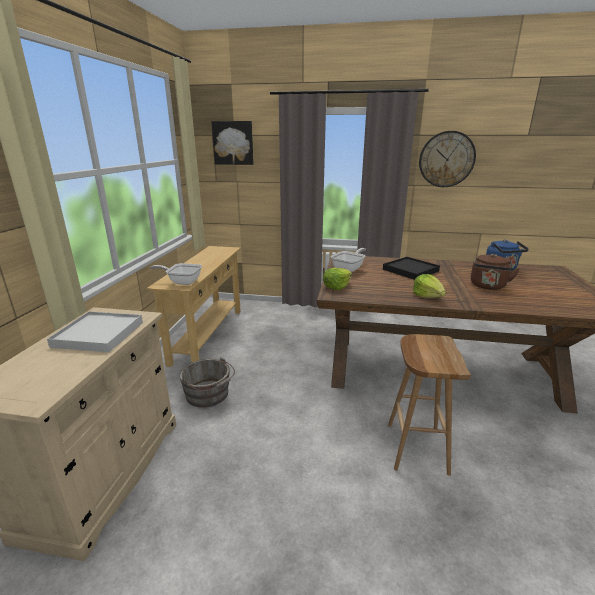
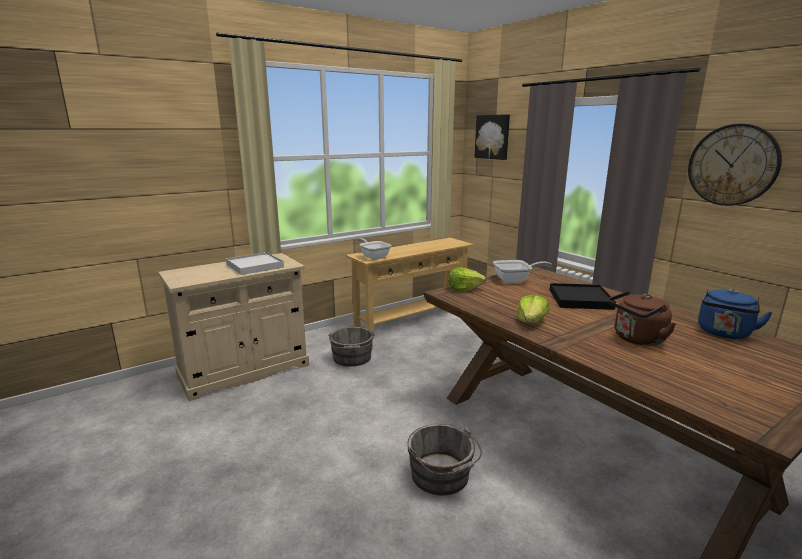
camera: 45 degrees right, 5 degrees down
(415, 447) = (442, 476): brown stool -> grey bucket

